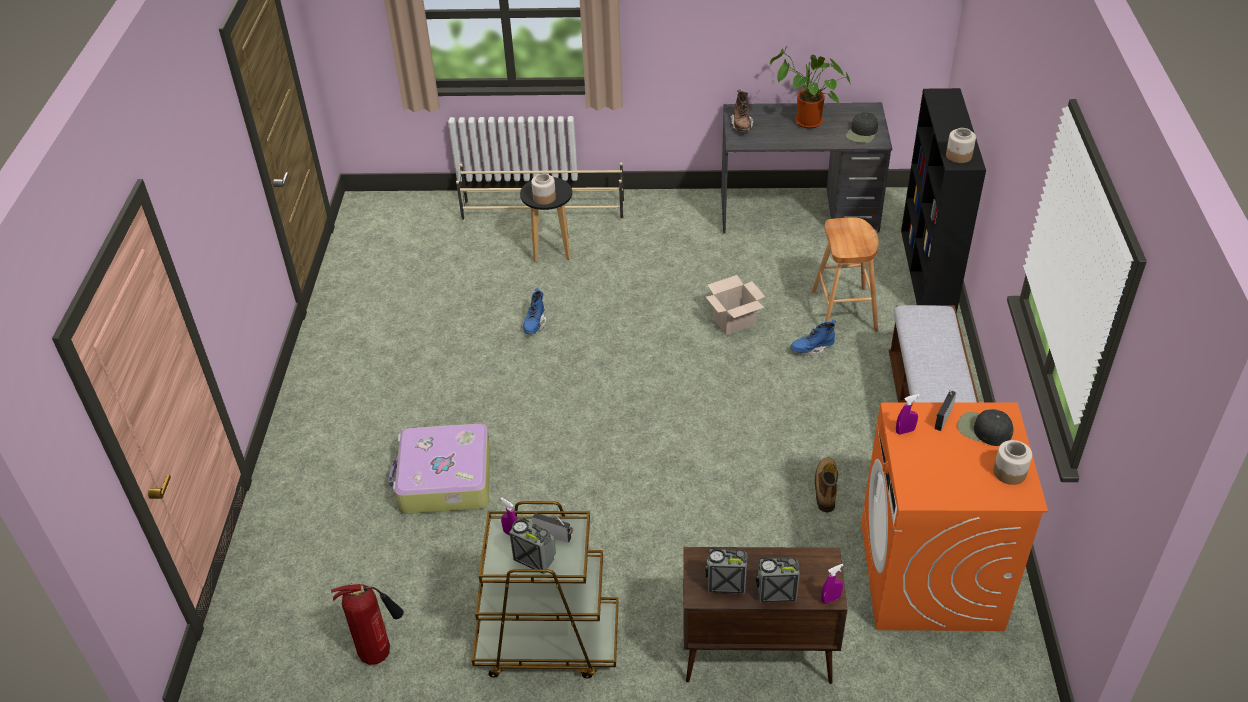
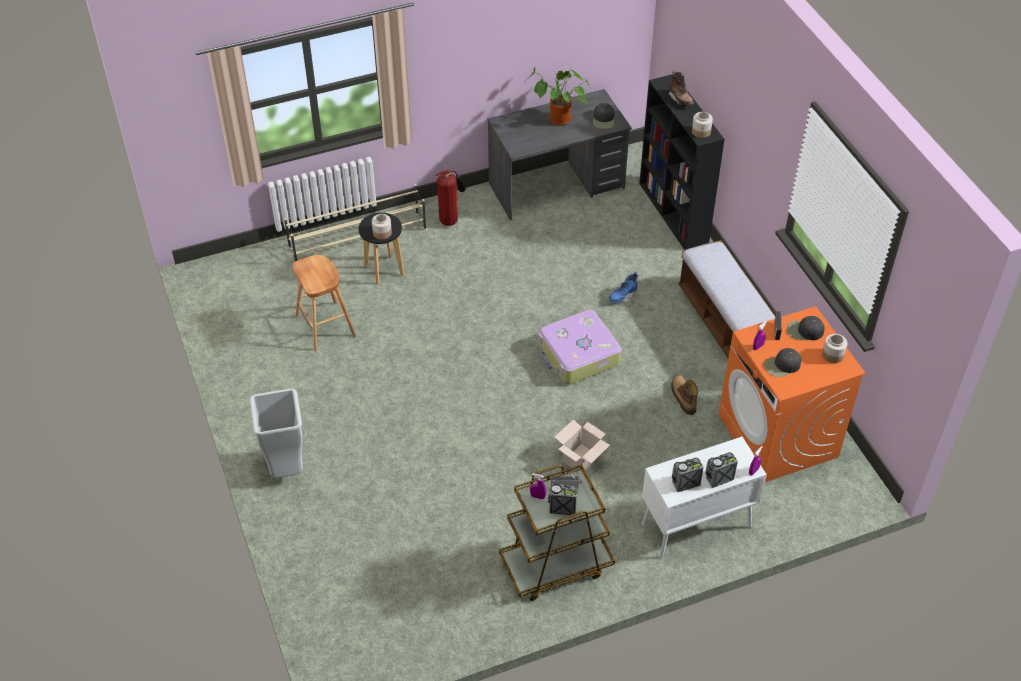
camera: 25 degrees left, 5 degrees up
(315, 426) = (287, 468): none -> grey trash can
(379, 652) = (444, 612): fire extinguisher -> fire extinguisher (450, 220)
(444, 480) = (413, 477): suitcase -> suitcase (578, 355)
(534, 324) = (408, 336): blue boot -> none
(733, 322) = (556, 291): cardboard box -> cardboard box (580, 460)
(741, 125) = (511, 134): brown boot -> brown boot (680, 99)
(755, 655) = (695, 526): brown cabinet -> white cabinet
(844, 311) = (630, 260): brown stool -> brown stool (325, 326)
(926, 465) = (782, 366): none -> black cap

